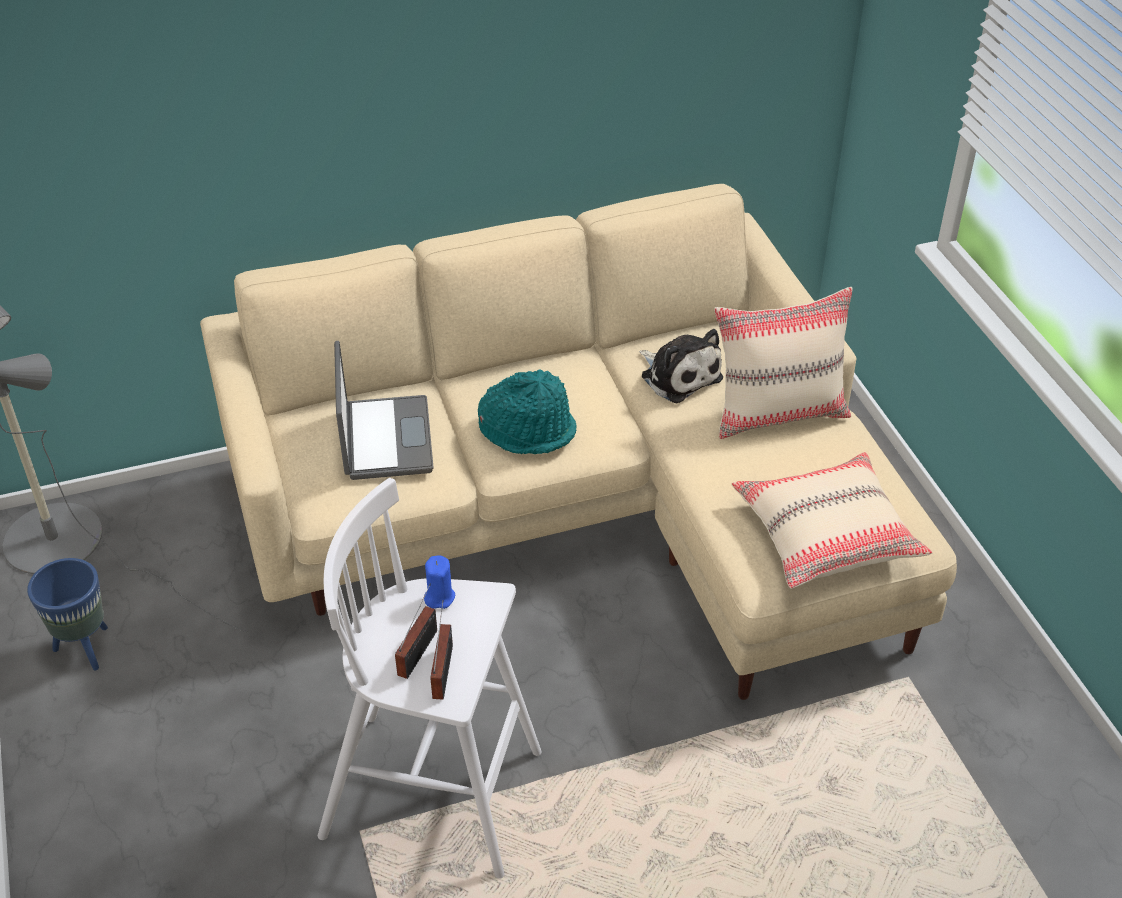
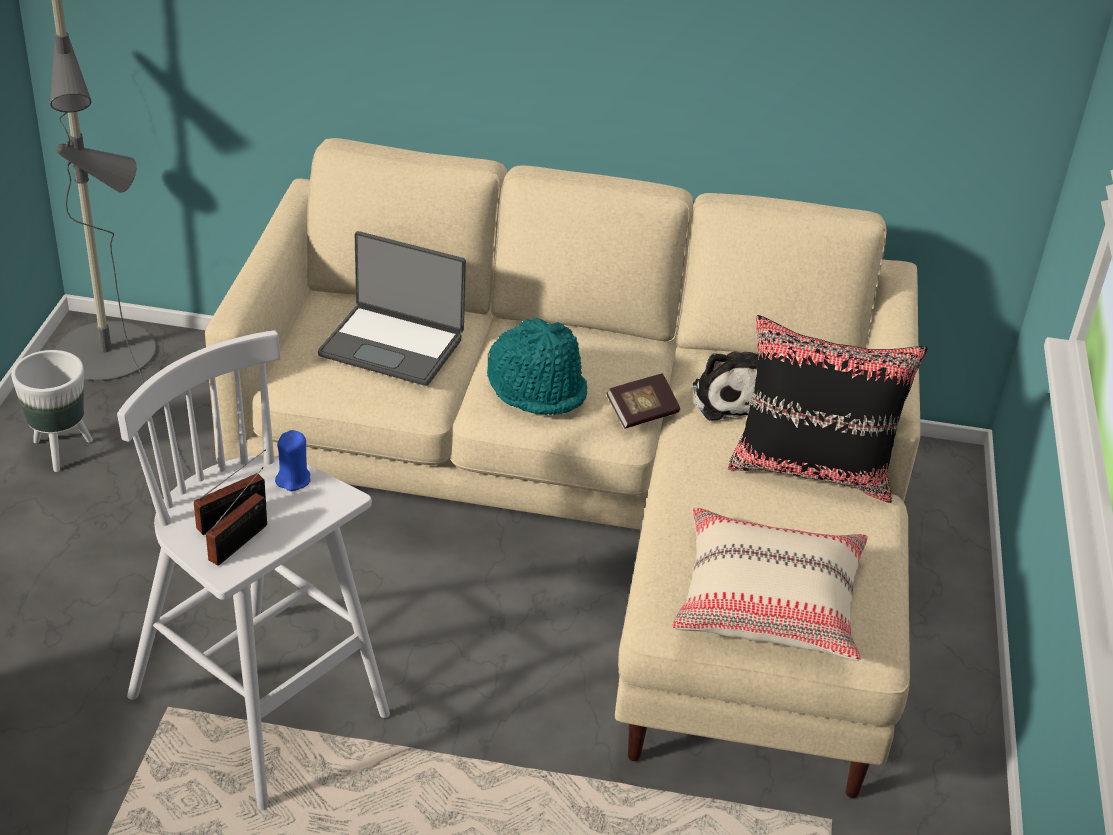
camera: 25 degrees right, 5 degrees down
(85, 648) = (61, 451): blue planter -> white planter
(384, 439) = (393, 345): laptop -> laptop turned 90 degrees clockwise
(621, 417) = (642, 413): none -> book
(778, 413) = (812, 469): beige pillow -> black pillow

